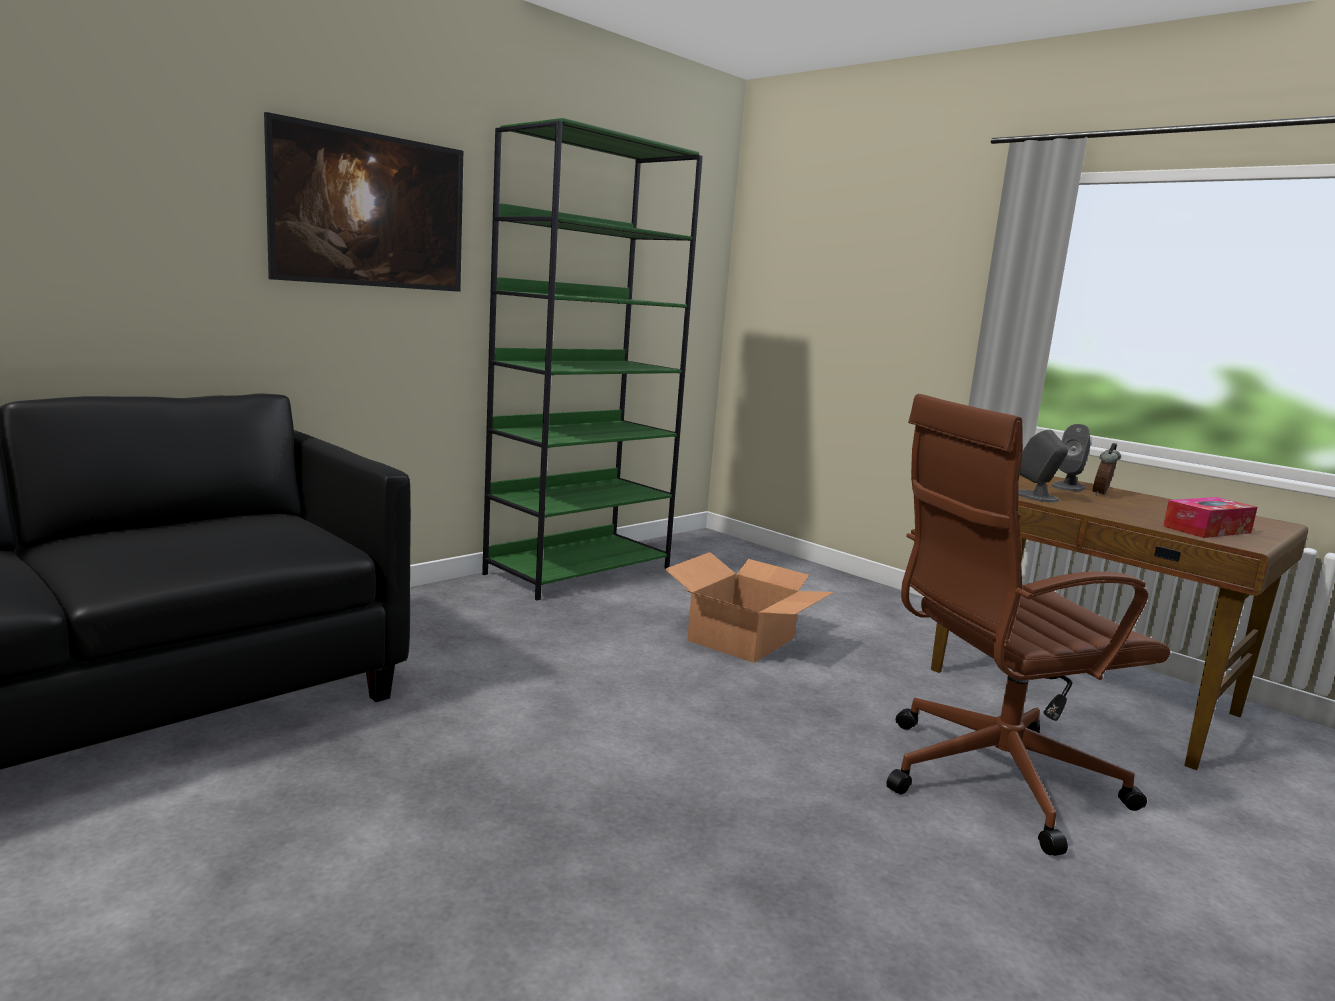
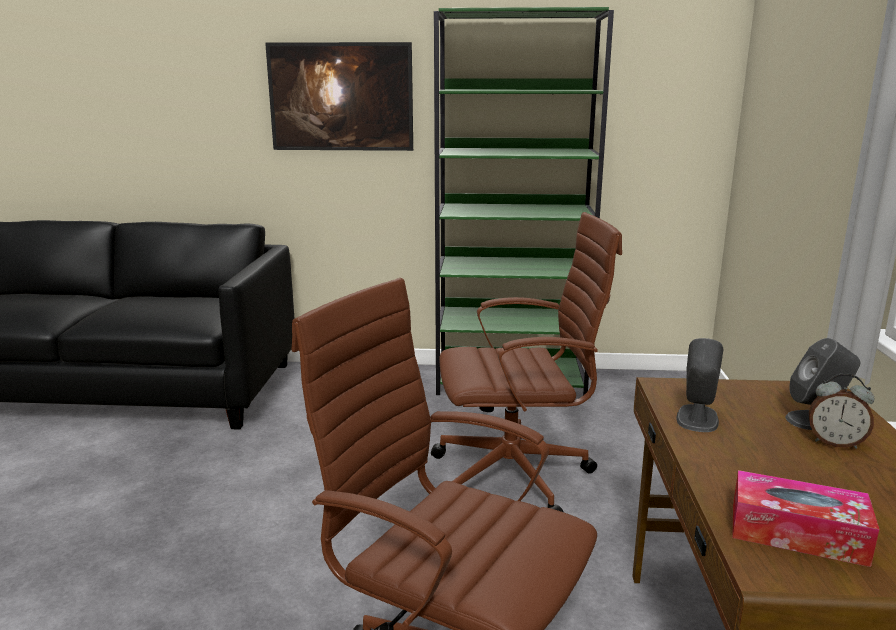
camera: 50 degrees right, 5 degrees up
(742, 639) = (516, 476): cardboard box -> brown office chair
(1102, 494) = (835, 443): alarm clock -> alarm clock turned 150 degrees counterclockwise

